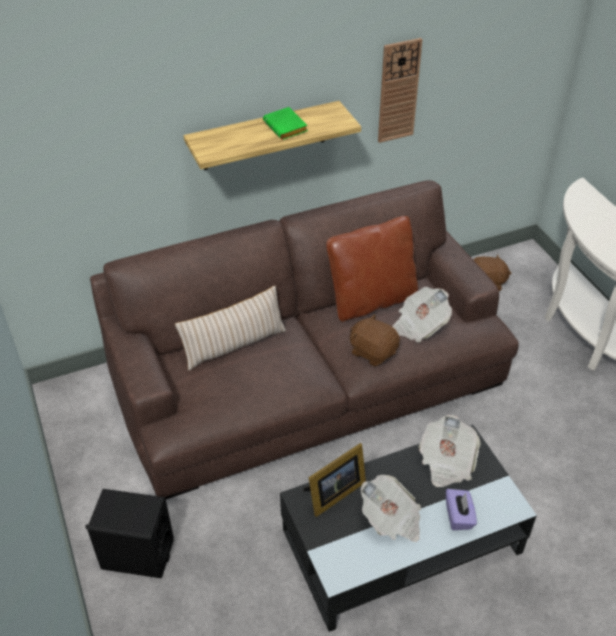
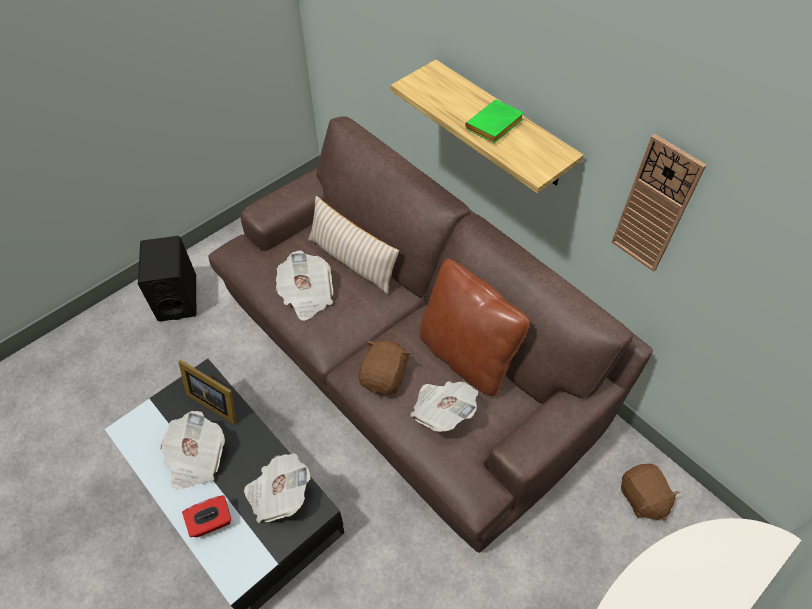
camera: 70 degrees right, 10 degrees up
(261, 383) = (306, 295): none -> newspaper
(459, 516) = (211, 522): purple tissue box -> red tissue box

